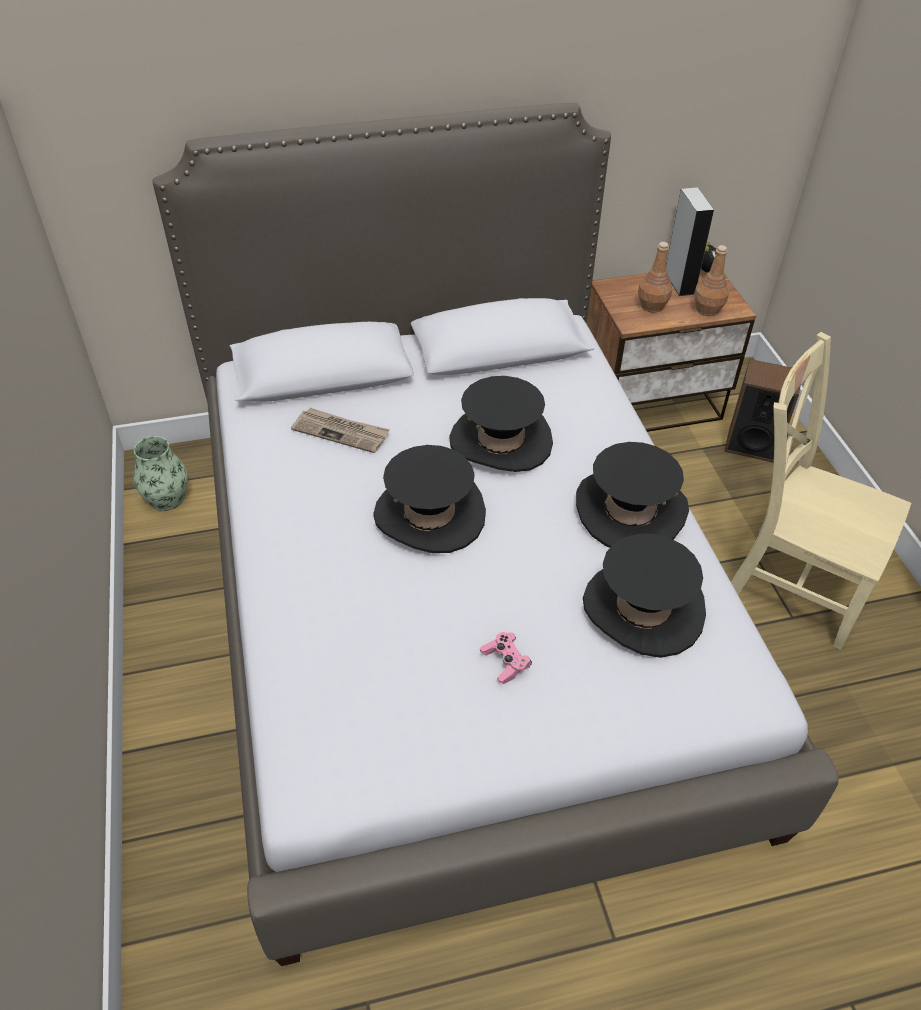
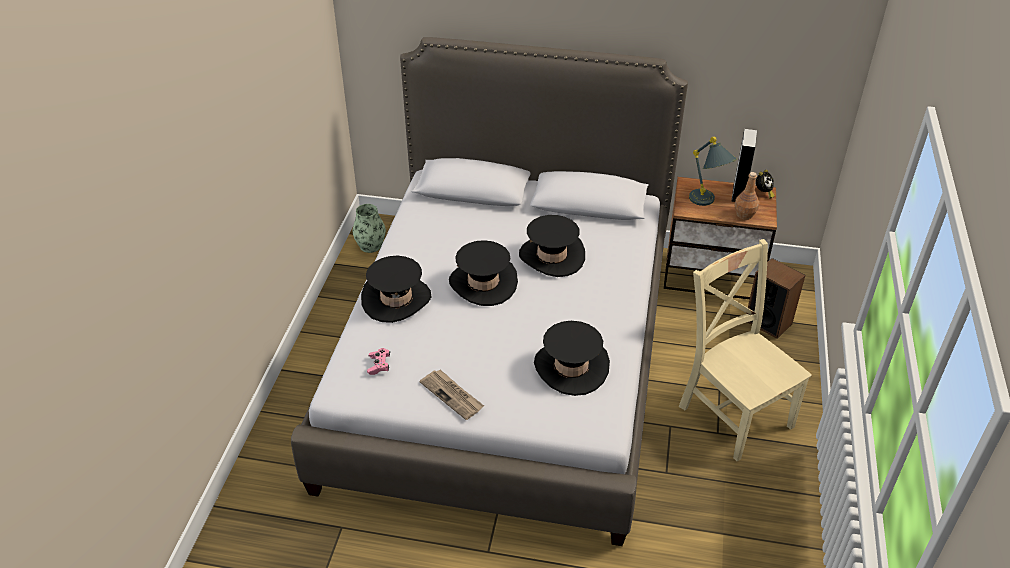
camera: 25 degrees right, 5 degrees down
(341, 432) = (462, 226): newspaper -> newspaper (452, 395)
(505, 662) = (475, 368): pink game controller -> pink game controller (379, 365)
(630, 511) = (601, 316): black hat -> black hat (396, 299)
(652, 306) = (707, 203): brown bottle -> grey table lamp

